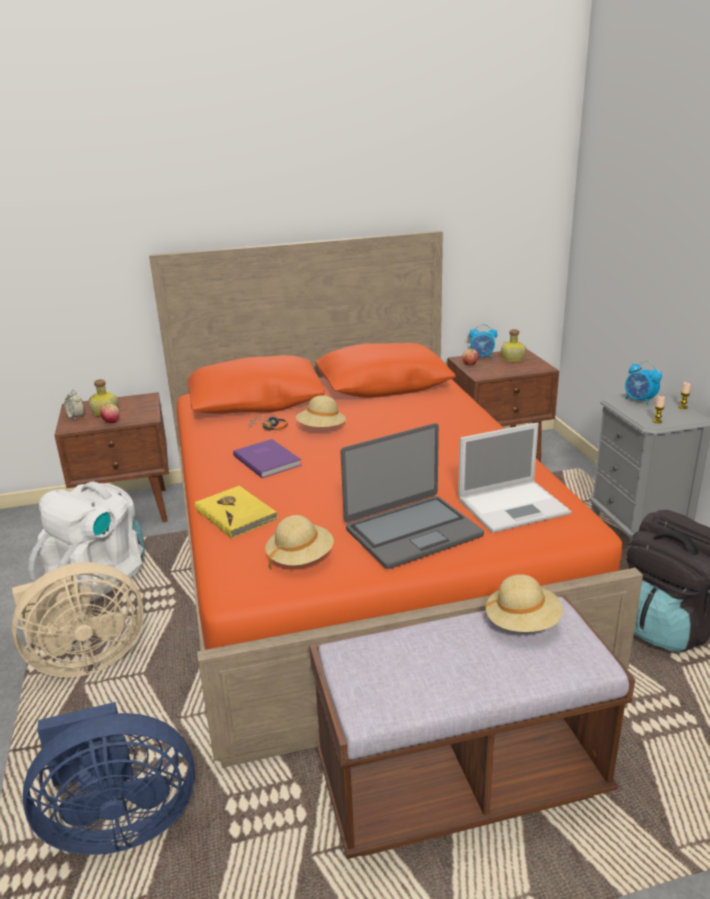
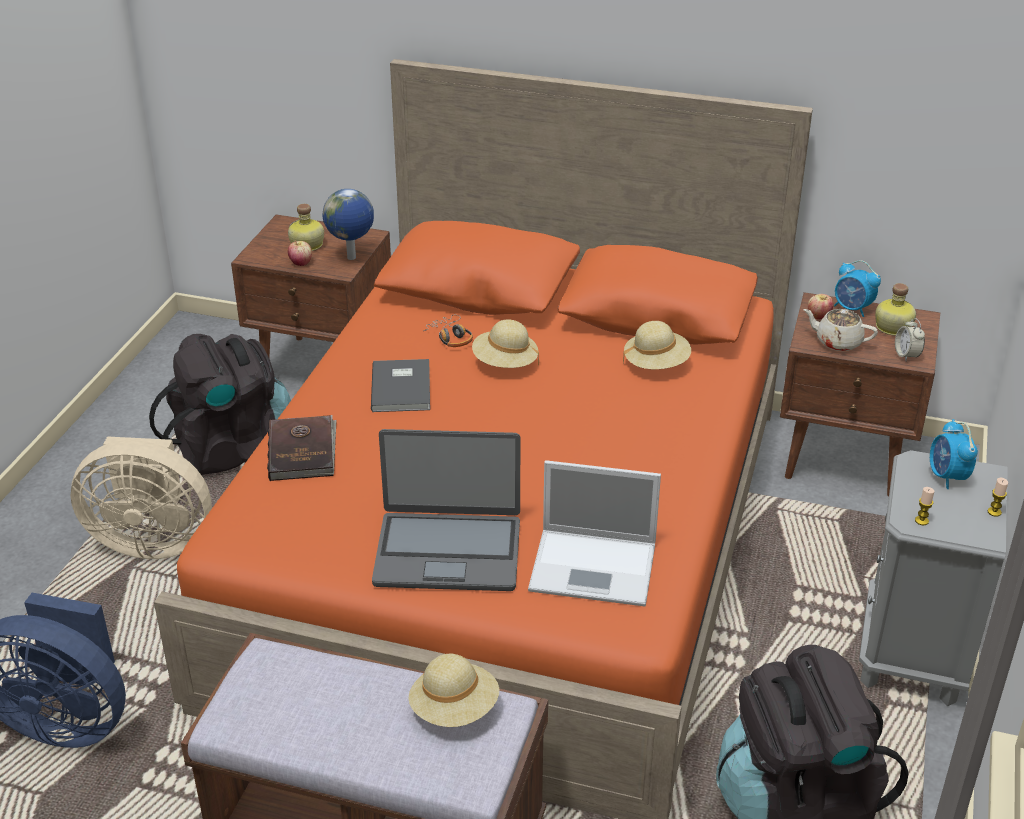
camera: 30 degrees right, 10 degrees up
(76, 417) = (272, 242): alarm clock -> alarm clock (907, 355)
(99, 579) = (231, 449): white backpack -> black backpack
(147, 410) = (352, 258): none -> globe
(236, 514) = (303, 451): yellow book -> brown book
(268, 460) = (403, 387): purple book -> grey book
(300, 558) = (308, 534): beige hat -> beige hat (656, 364)
(494, 371) = (837, 342): none -> beige teapot

